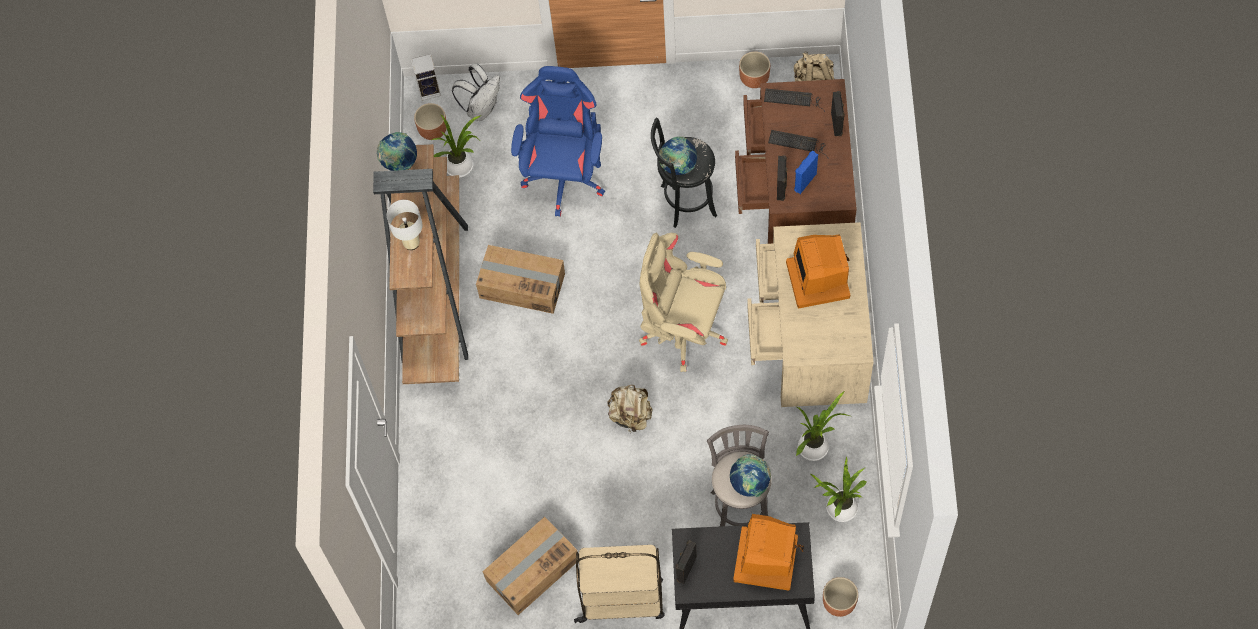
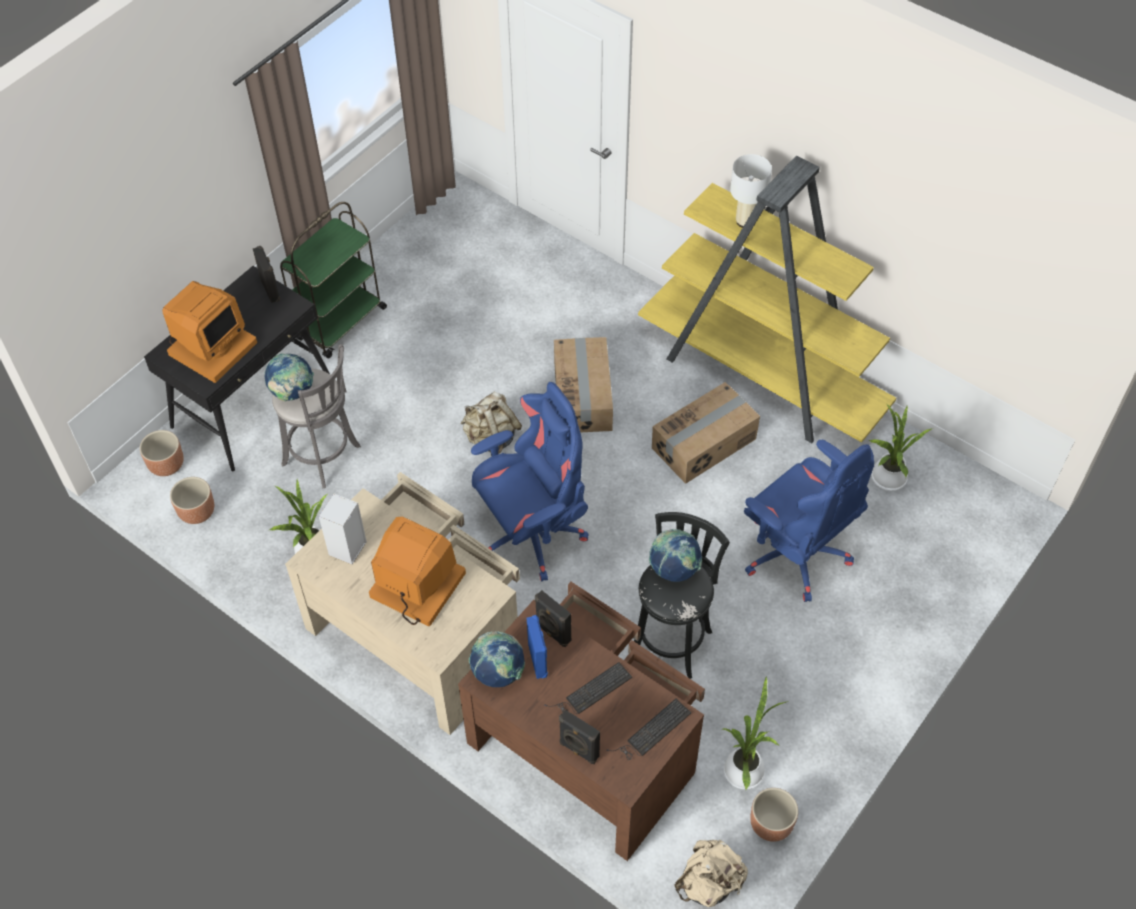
camera: 125 degrees right, 10 degrees down
(399, 162) = (847, 261): globe -> globe (498, 672)
(430, 89) = (1008, 511): speaker -> speaker (347, 550)
(433, 130) = (953, 483): brown planter -> brown planter (197, 512)
(434, 290) = (761, 378): brown bookcase -> yellow bookcase
(481, 108) = (947, 539): white backpack -> none
(532, 570) = (430, 286): cardboard box -> cardboard box (583, 396)
(622, 601) = (340, 324): beige cart -> green cart
(684, 331) = (531, 536): beige office chair -> blue office chair
(767, 559) = (211, 347): monitor -> monitor turned 75 degrees clockwise
(839, 508) = (239, 527): potted plant -> potted plant (745, 768)

